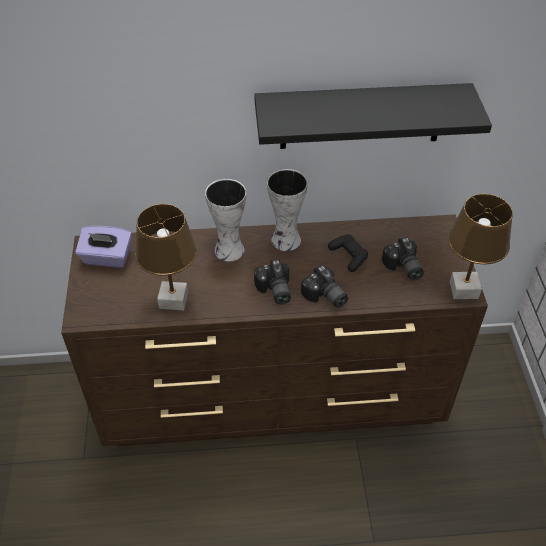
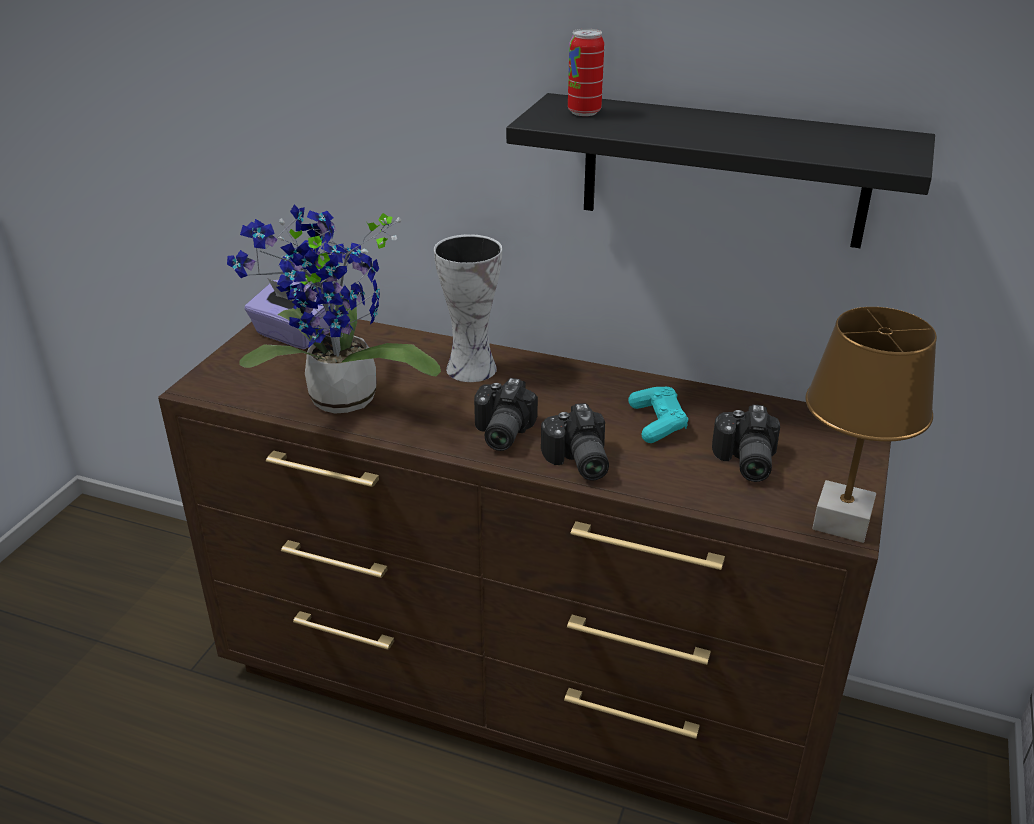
camera: 25 degrees right, 15 degrees down
(173, 301) = (339, 403): brown table lamp -> potted plant
(284, 240) = (566, 378): vase -> none
(290, 110) = (584, 112): none -> can
(348, 256) = (657, 423): black game controller -> turquoise game controller

